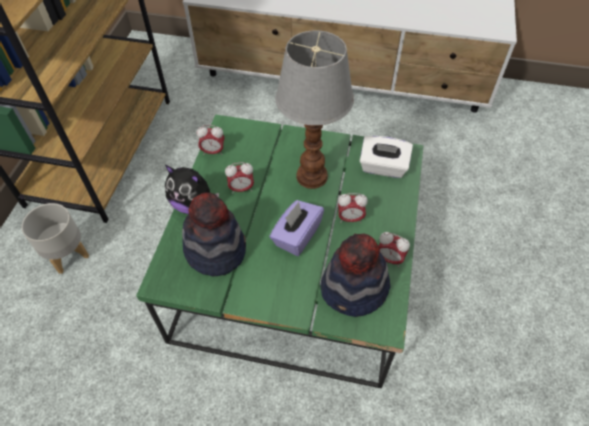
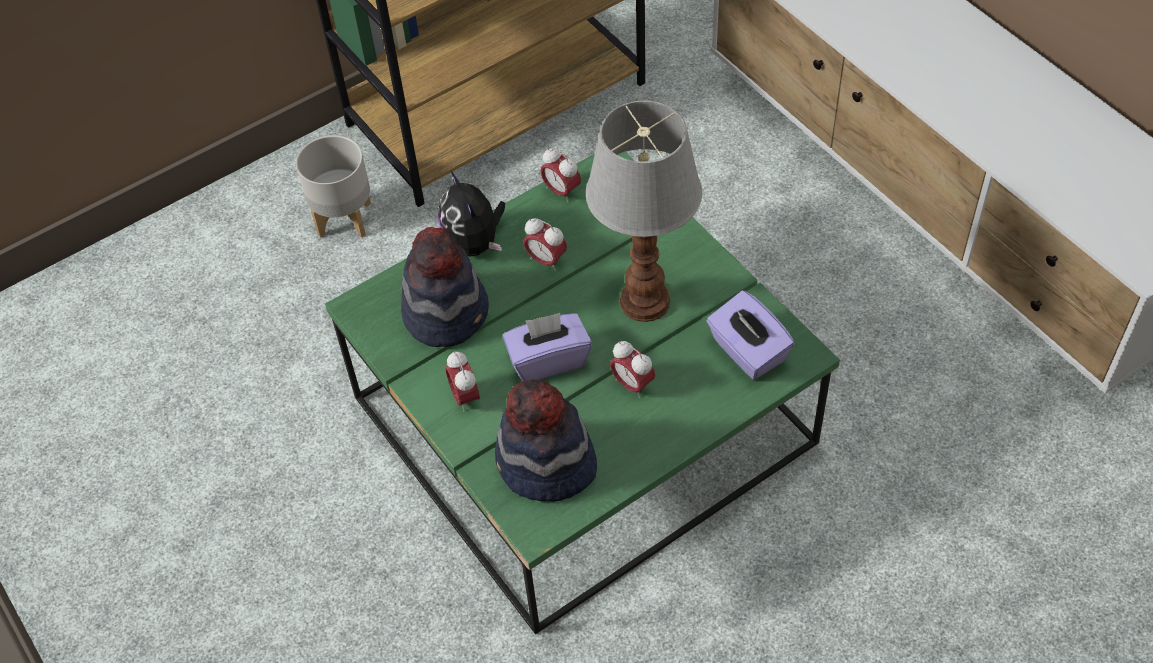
camera: 45 degrees right, 0 degrees up
(383, 167) = (747, 351): white tissue box -> purple tissue box
(389, 259) = (624, 463): alarm clock -> alarm clock (465, 397)

